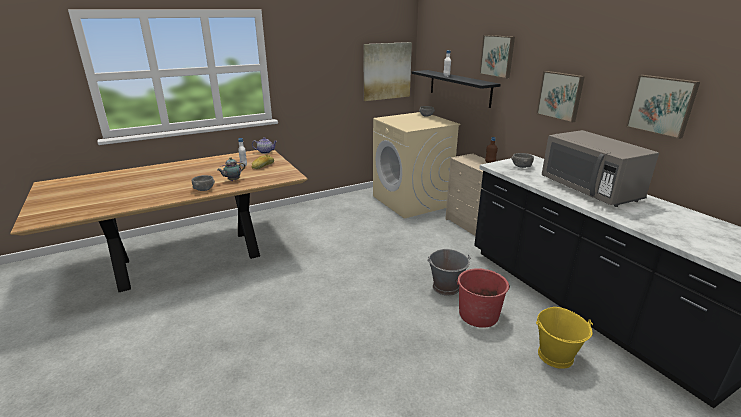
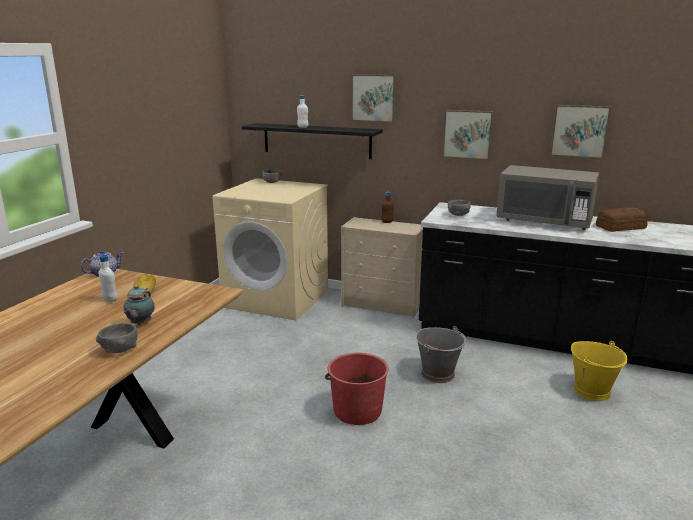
camera: 40 degrees left, 5 degrees down
(386, 71) = (203, 129): picture -> none
(478, 314) = (497, 386): red bucket -> red bucket (357, 410)
(664, 215) = (619, 227): none -> bread

